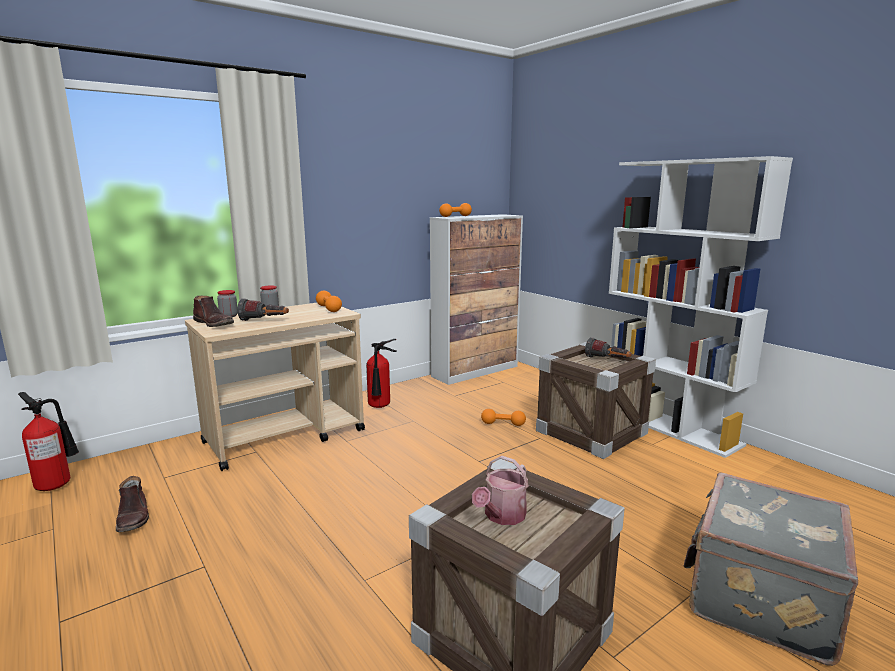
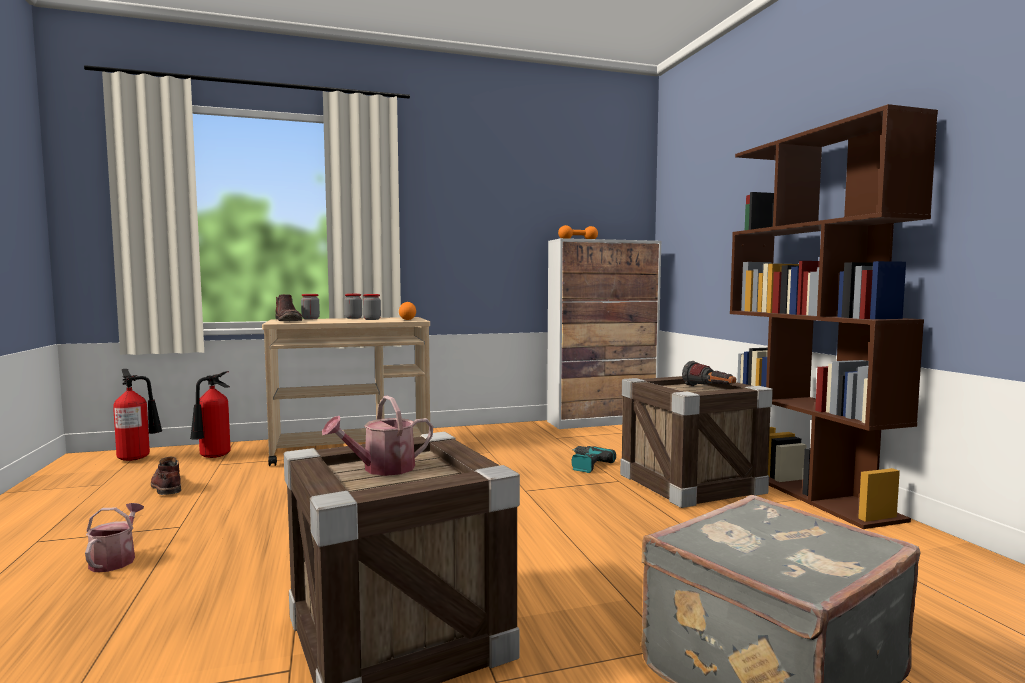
camera: 20 degrees right, 10 degrees down
(134, 517) = (166, 486): brown boot -> brown boot turned 150 degrees clockwise
(179, 623) = (116, 560): none -> watering can
(265, 321) = (333, 321): flashlight -> none
(296, 313) = (372, 319): none -> jar
(380, 407) = (466, 439): fire extinguisher -> fire extinguisher (213, 458)
(503, 424) = (587, 465): orange dumbbell -> power drill
(668, 426) = (806, 490): white bookcase -> brown bookcase

